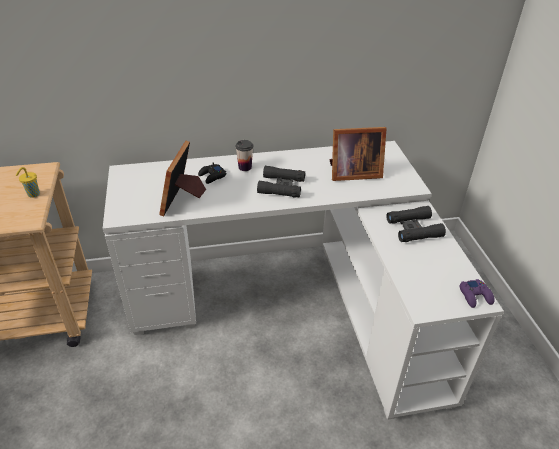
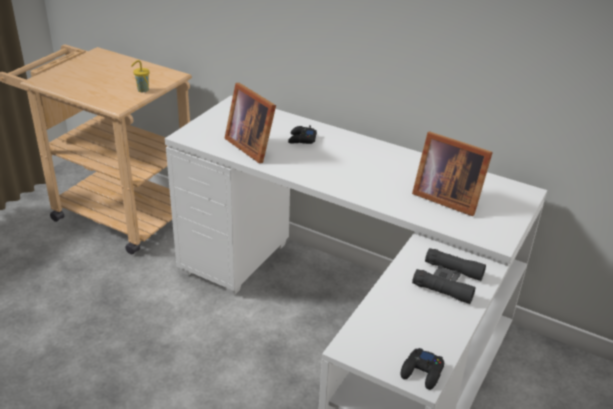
camera: 40 degrees right, 5 degrees down
(183, 199) = (252, 146): picture frame -> picture frame turned 90 degrees counterclockwise
(245, 167) = (342, 145): cup -> none
(281, 186) = (353, 175): black binoculars -> none
(475, 296) = (422, 372): purple game controller -> black game controller

